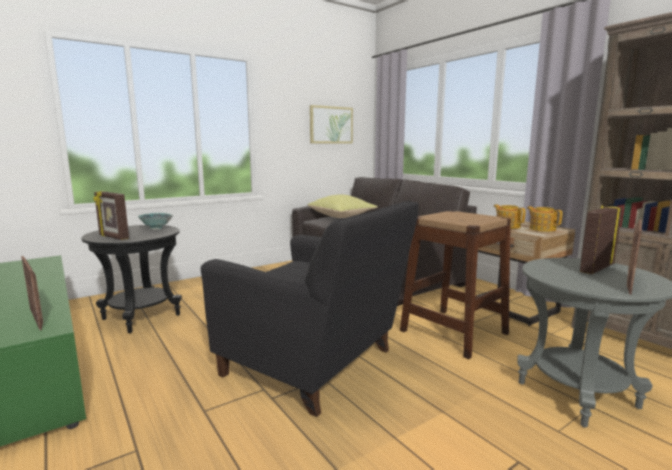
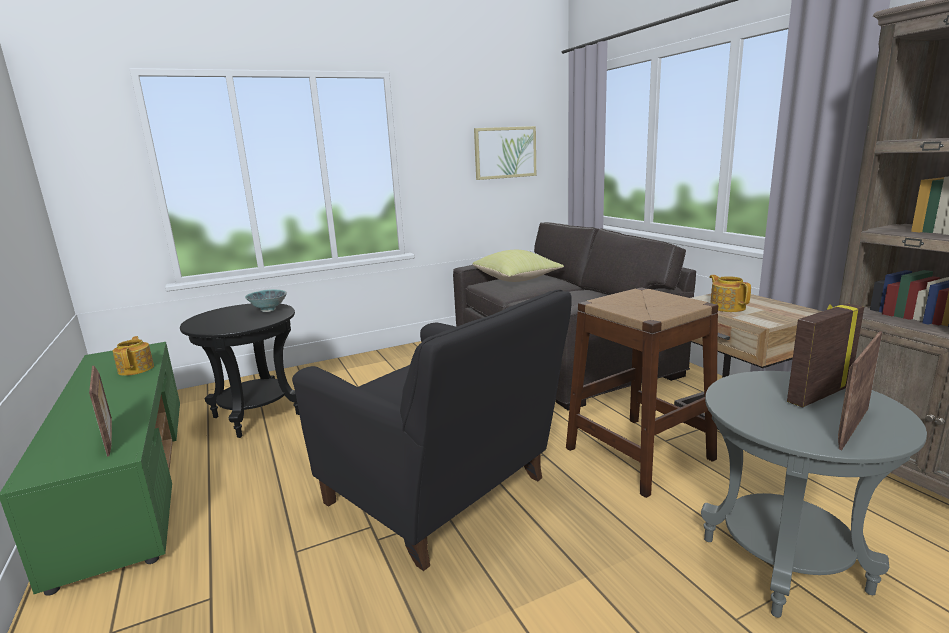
camera: 10 degrees right, 5 degrees up
(113, 237) = (214, 325): picture frame -> none
(542, 229) = (777, 312): teapot -> teapot (137, 369)

